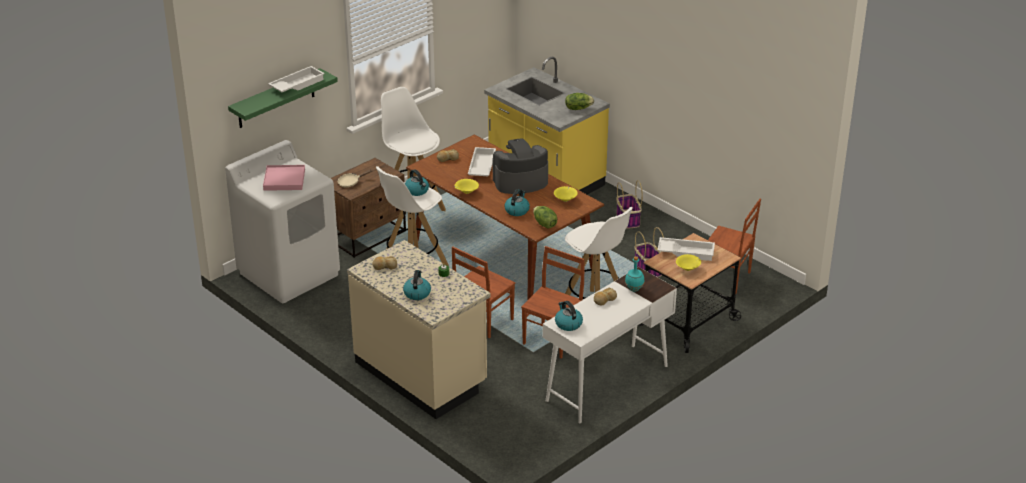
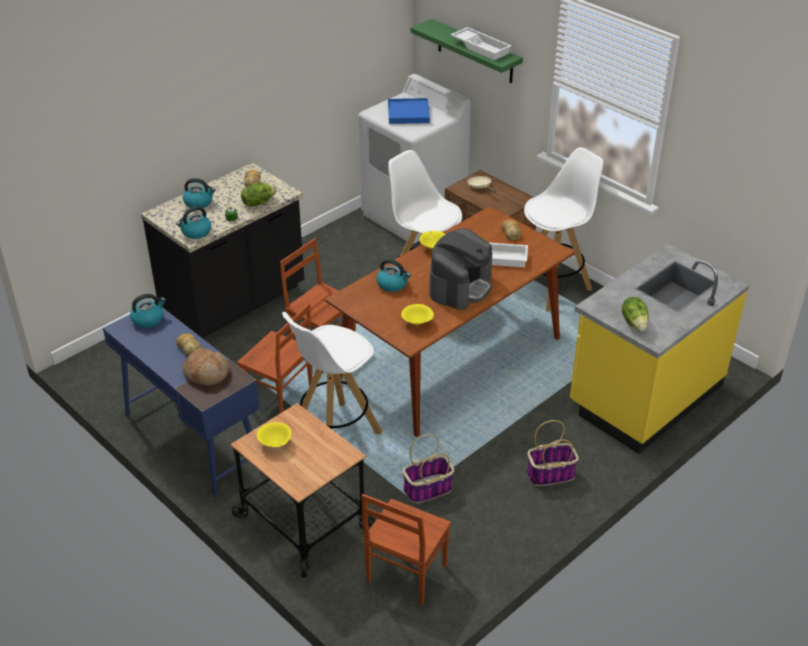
camera: 90 degrees right, 5 degrees up
(284, 180) = (408, 113): pink tray -> blue tray
(417, 191) = (437, 215): kettle -> kettle (196, 232)
(421, 374) = (234, 303): beige counter -> black counter
(520, 181) = (460, 287): coffee machine -> coffee machine turned 45 degrees clockwise
(544, 224) = (361, 305): lettuce -> lettuce (258, 203)
(606, 383) = (191, 440): white desk -> blue desk
(634, 289) = (207, 373): turquoise bottle -> bread
(686, 252) = (317, 444): white tray -> none

